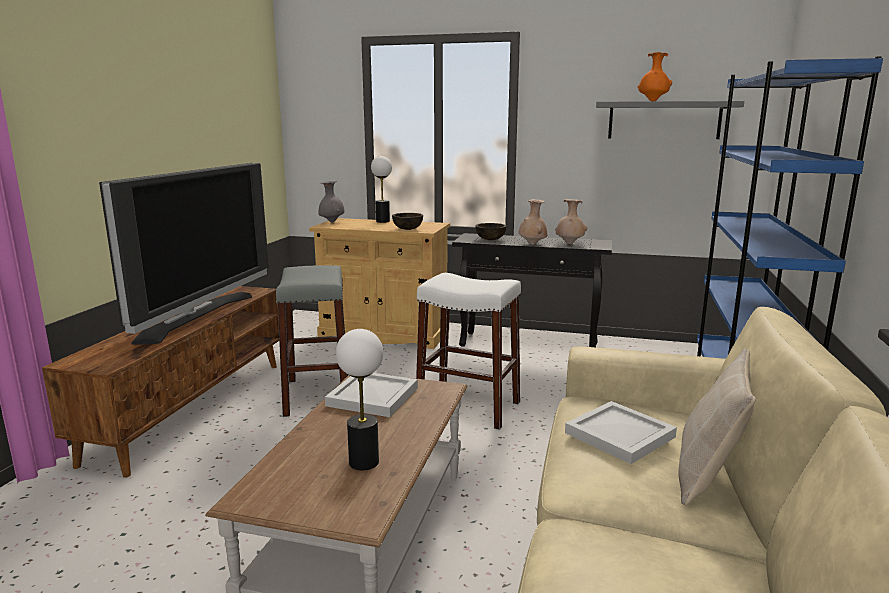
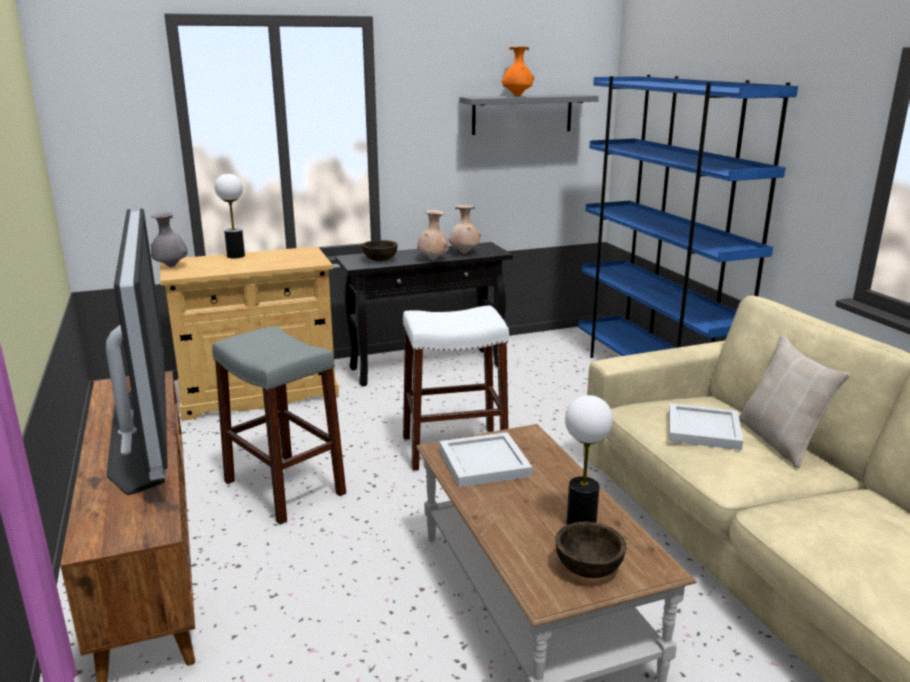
camera: 35 degrees left, 5 degrees up
(408, 229) = (291, 262): brown bowl -> brown bowl (588, 568)

